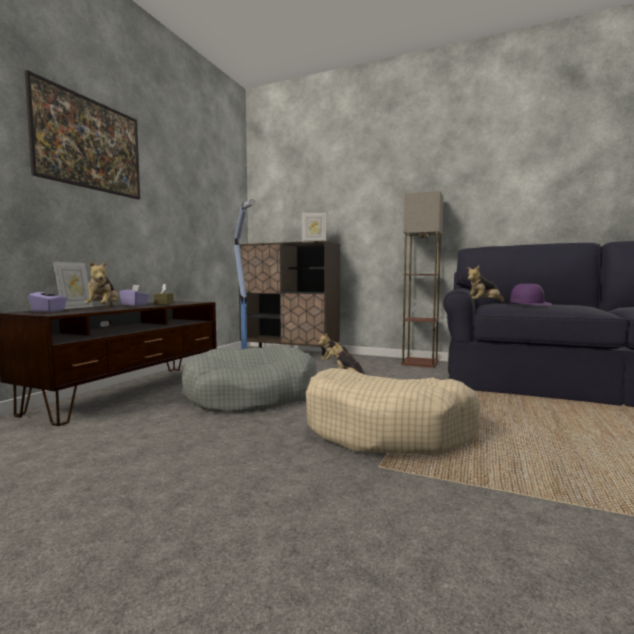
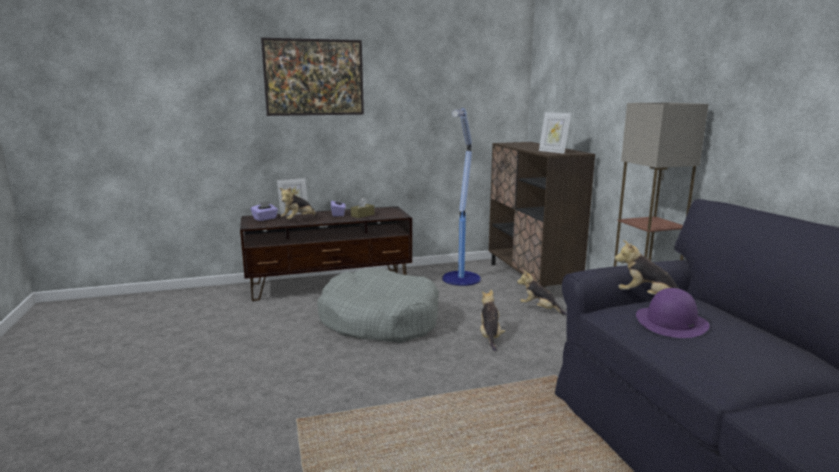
camera: 50 degrees right, 10 degrees up
(386, 430) = (374, 399): beige dog bed -> none

